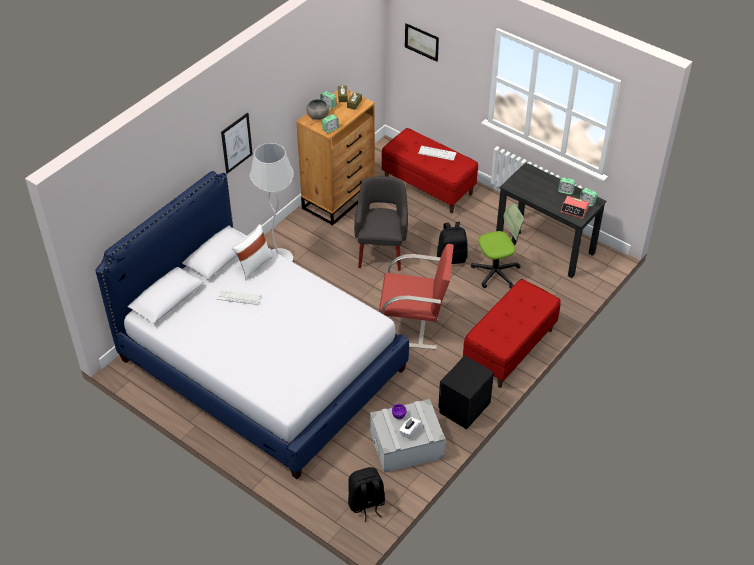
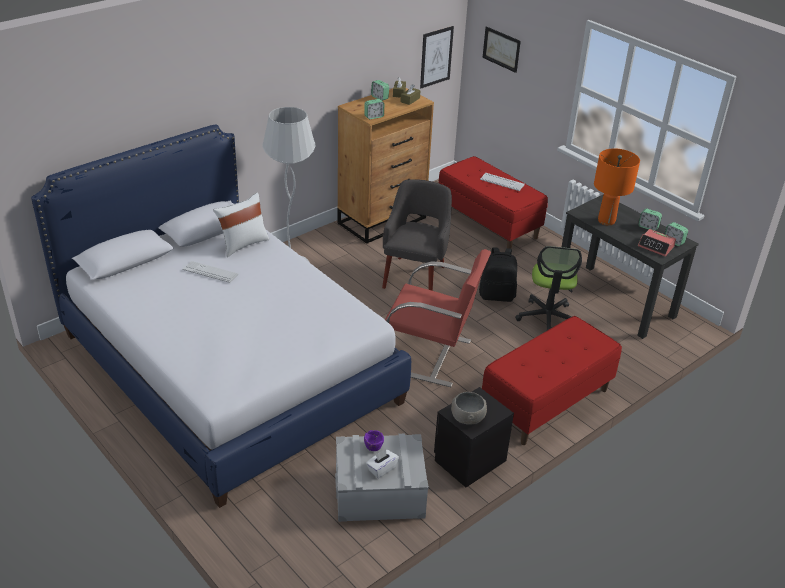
camera: 10 degrees right, 10 degrees down
(236, 143) = (254, 103): picture -> picture (436, 57)
(318, 116) = (364, 104): grey bowl -> grey bowl (467, 417)
(366, 504) = (300, 558): black backpack -> none
(496, 272) = (547, 318): office chair -> office chair turned 105 degrees clockwise
(532, 190) = (606, 221): none -> orange table lamp

